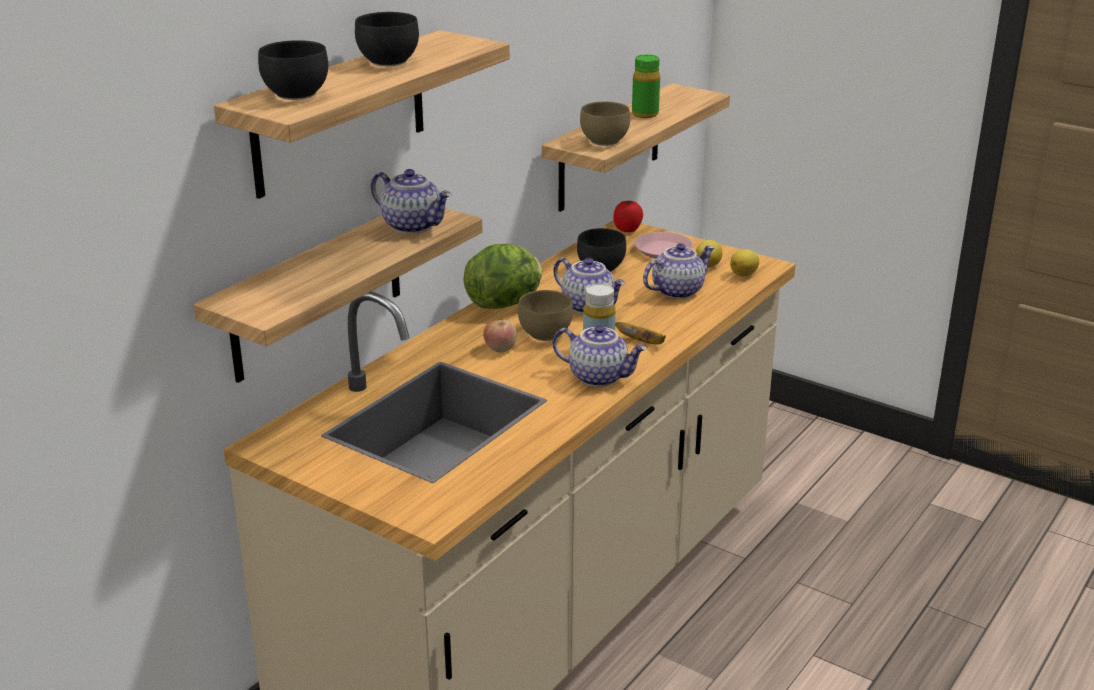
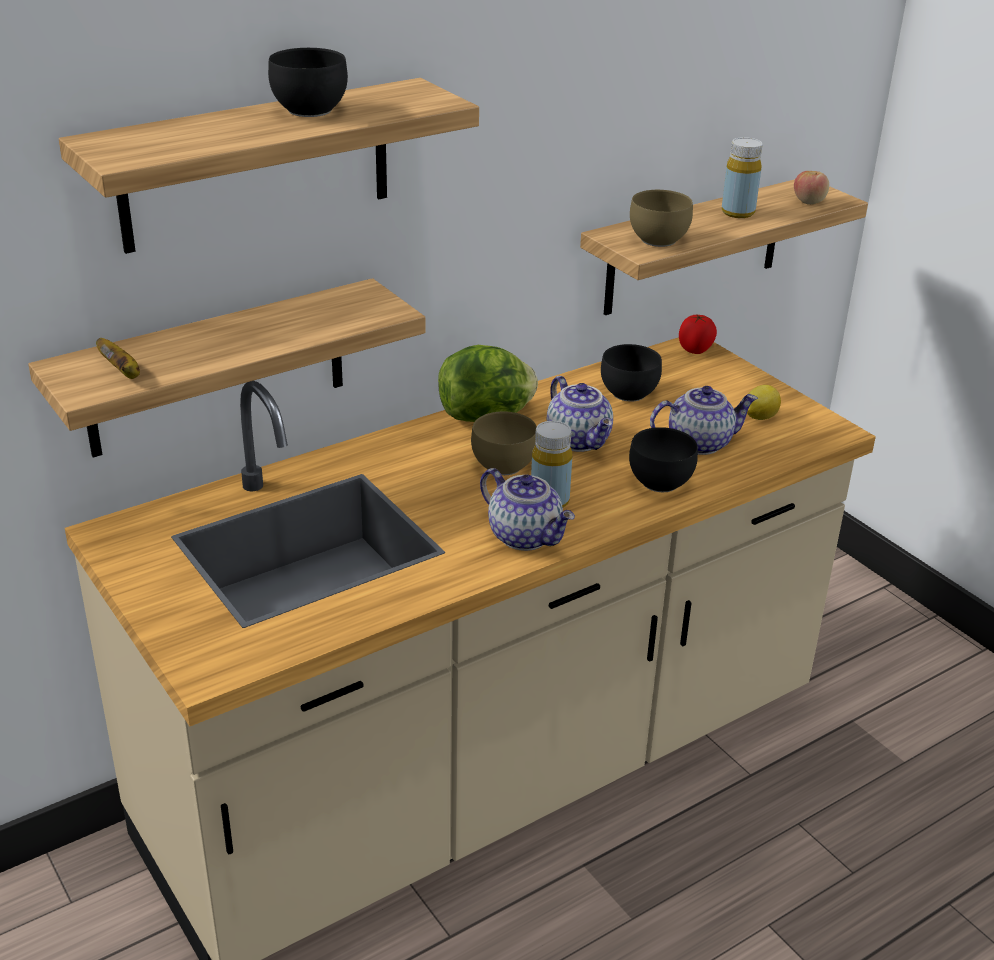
camera: 20 degrees right, 5 degrees up
(295, 94) = (157, 137): black bowl -> black bowl (659, 481)
(413, 225) = (340, 311): teapot -> none
(500, 349) = (439, 473): apple -> apple (808, 202)
(642, 342) = (609, 502): banana -> banana (122, 372)
(645, 114) = (738, 212): green bottle -> yellow bottle
(663, 250) = (719, 385): pink plate -> none
(744, 274) = (798, 438): lemon -> none

